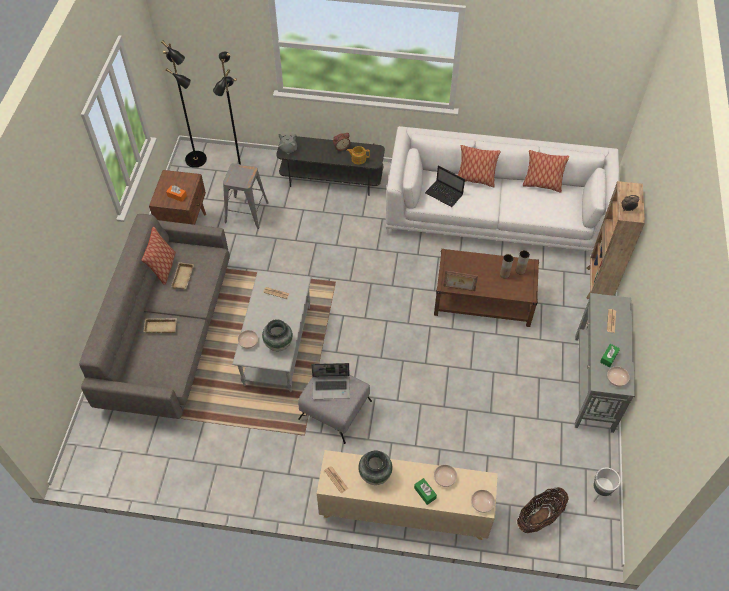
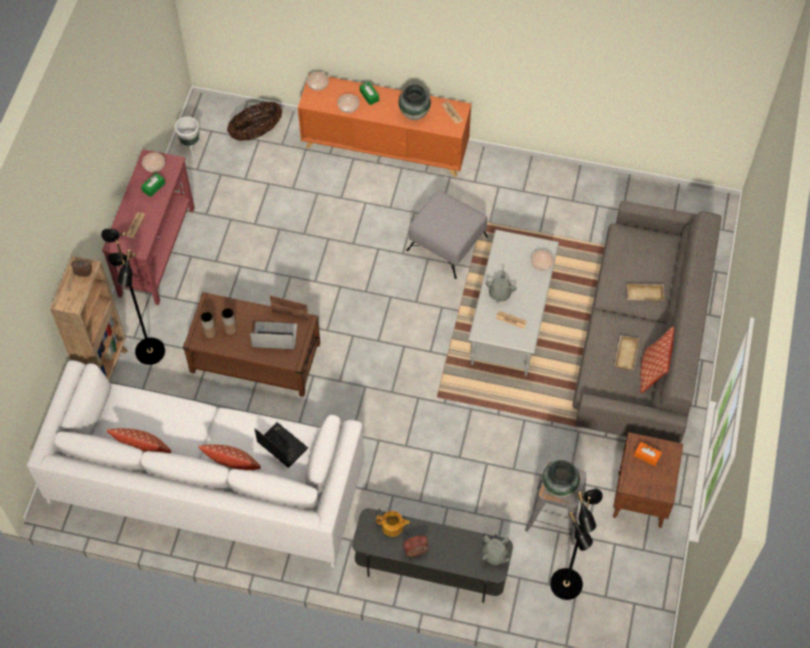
camera: 175 degrees left, 5 degrees up
(196, 159) = (636, 620): black floor lamp -> black floor lamp (149, 352)
(278, 344) = (507, 258): vase -> vase (559, 487)
(285, 313) = (500, 293): none -> grey teapot
(331, 387) = (450, 220): laptop -> laptop (274, 337)
(404, 510) = (385, 147): beige cabinet -> orange cabinet
(593, 383) = (157, 251): grey console table -> red console table

